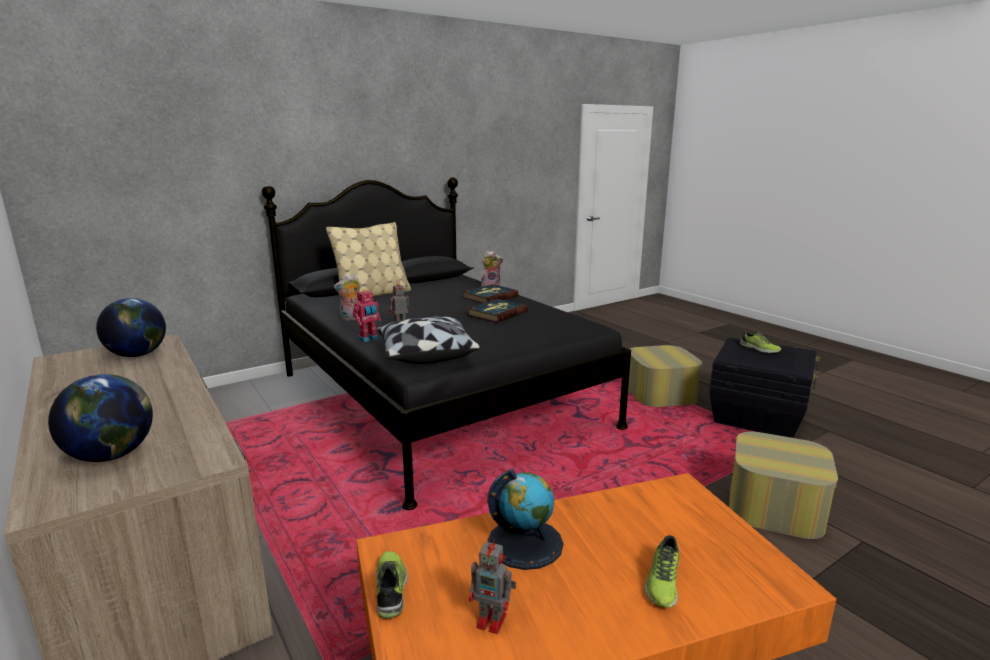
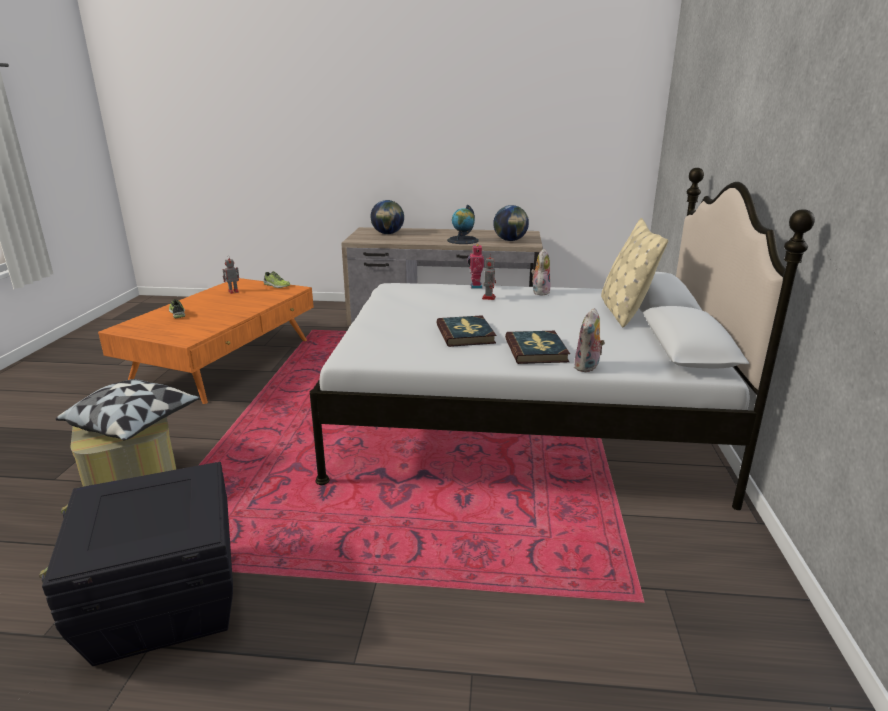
camera: 130 degrees right, 5 degrees up
(425, 354) = (411, 291): pillow -> pillow (134, 423)
(439, 399) = (520, 421): black bed -> white bed
(525, 543) = (245, 304): globe -> globe (463, 240)
(660, 394) = (331, 570): ottoman -> none
(759, 349) = (158, 525): shoe -> none

